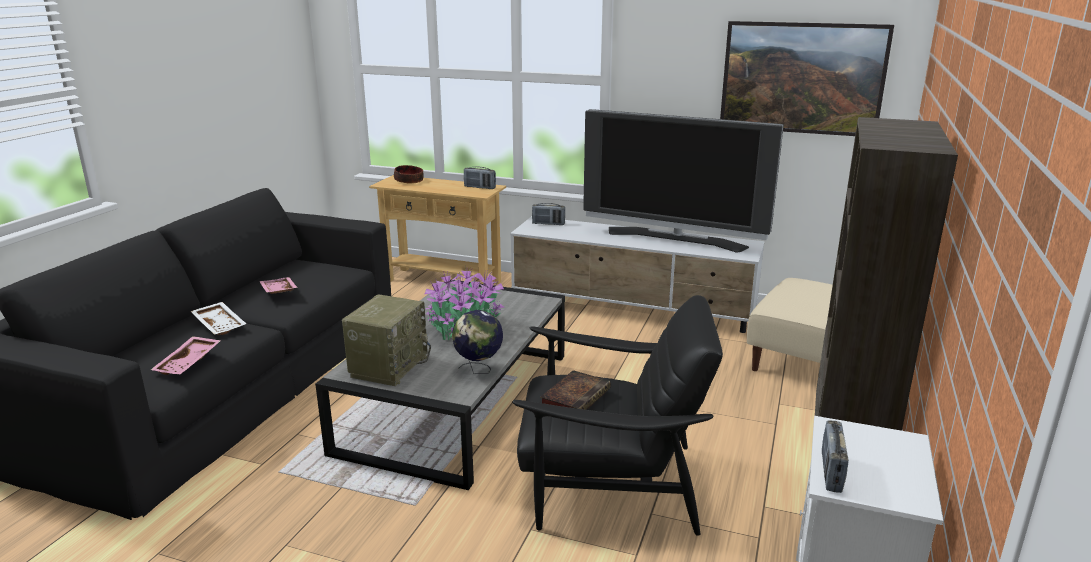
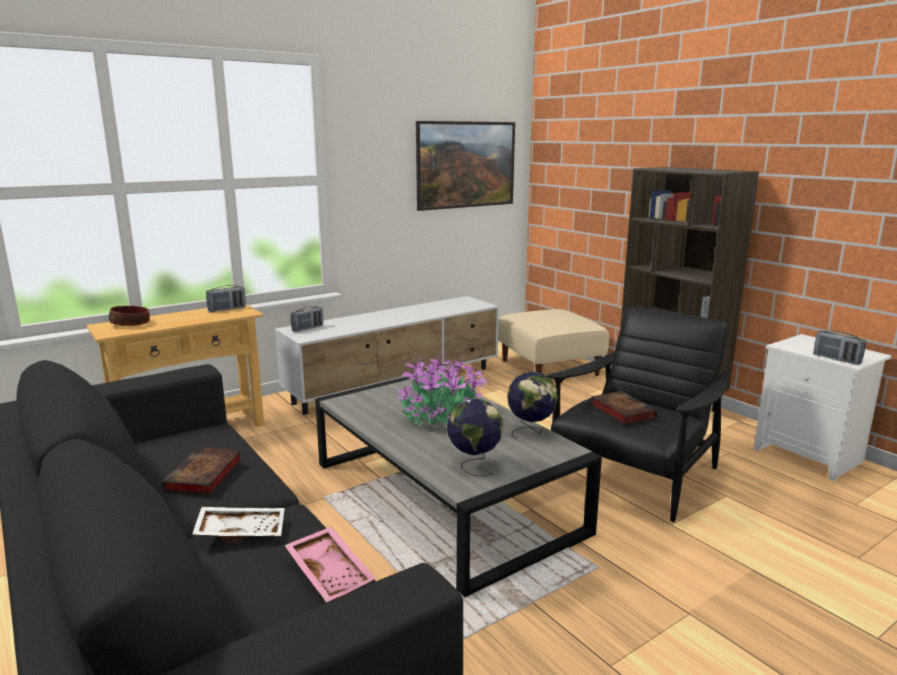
camera: 55 degrees left, 5 degrees down
(278, 291) = (204, 476): pink tray -> book
(389, 366) = (474, 465): radio -> globe
(675, 239) = (421, 310): television -> none

